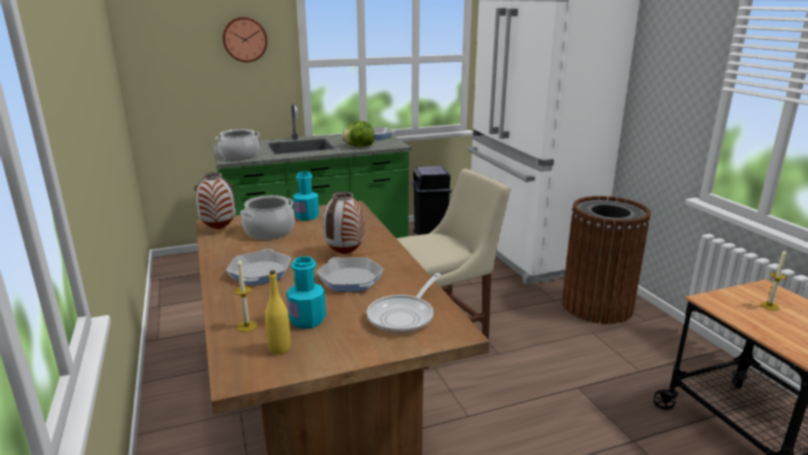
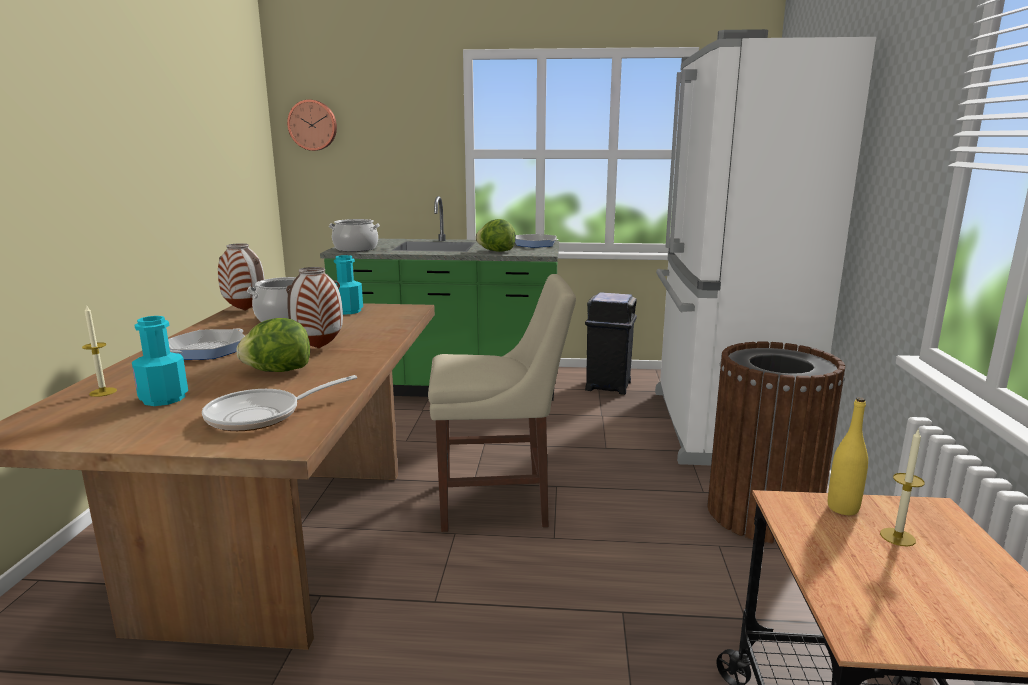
camera: 25 degrees right, 5 degrees down
(244, 39) = (402, 123): wall clock -> wall clock (313, 125)
(279, 349) = (88, 417): yellow bottle -> yellow bottle (842, 508)
(350, 279) = (278, 371): frying pan -> lettuce

